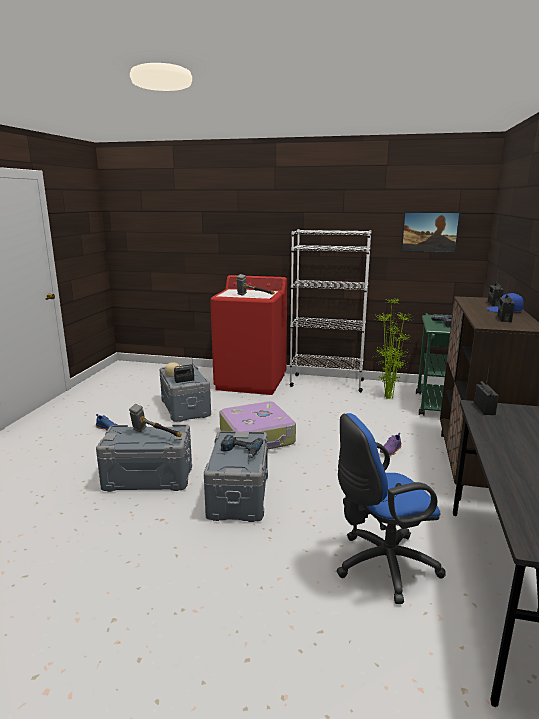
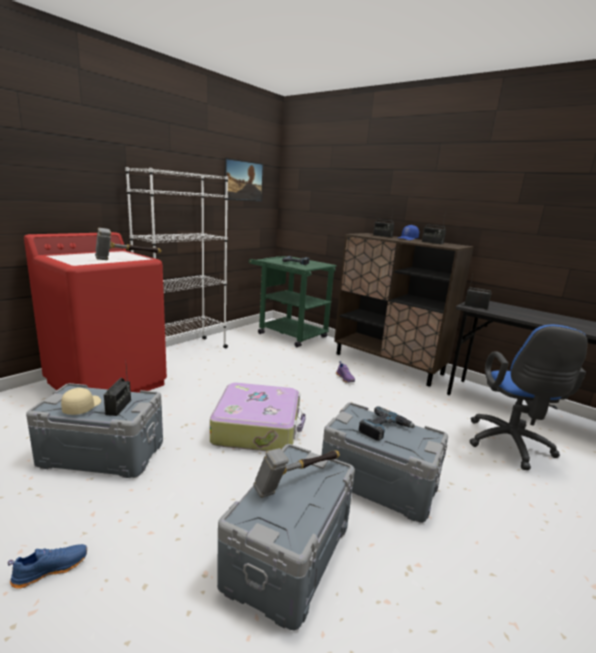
camera: 65 degrees left, 0 degrees up
(387, 397) = (251, 344): potted plant -> none

